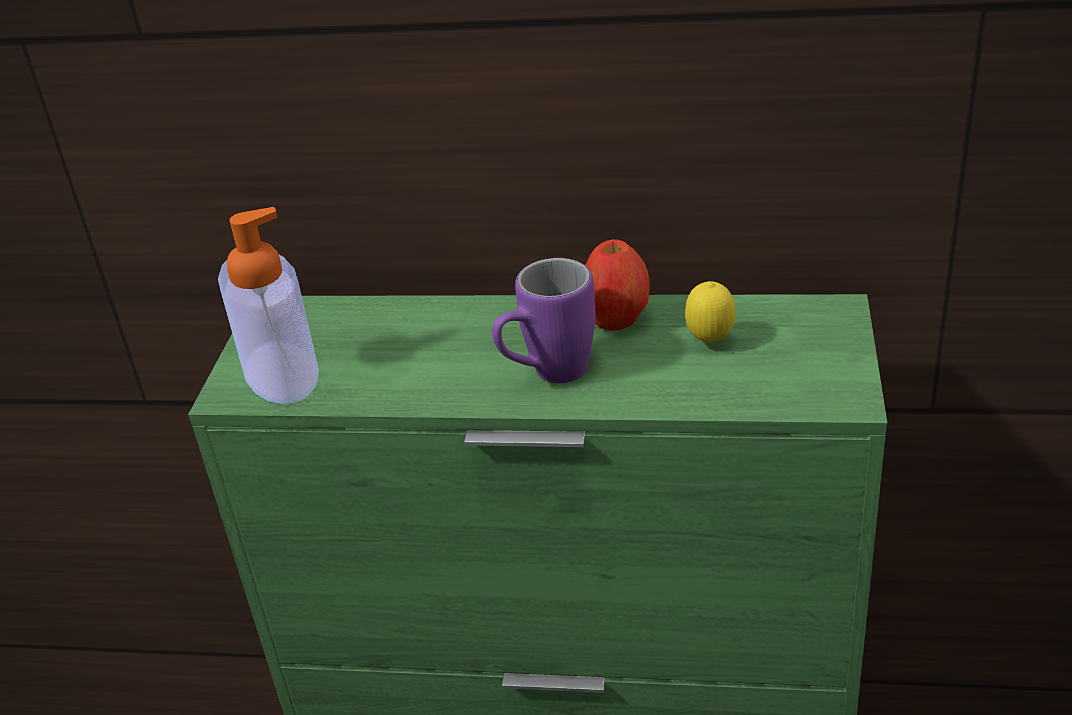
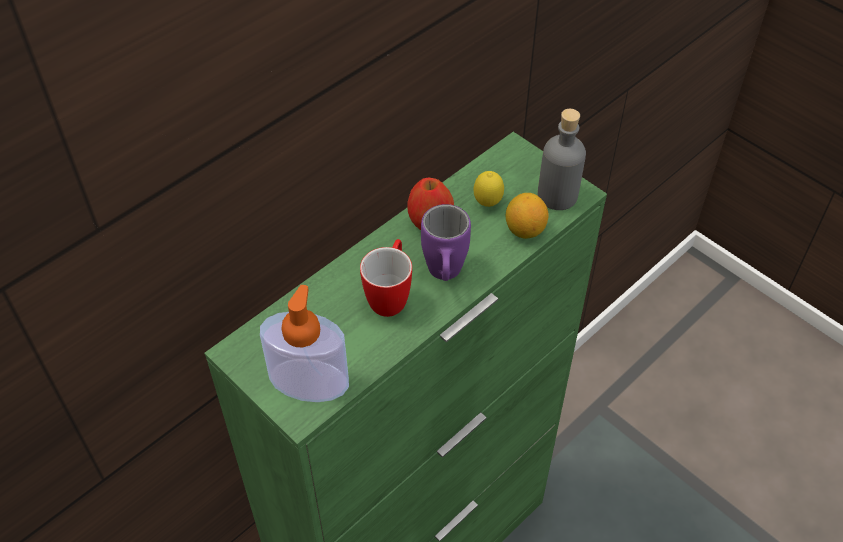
camera: 55 degrees left, 15 degrees up
(467, 356) = (390, 296): none -> mug
(710, 391) = (524, 230): none -> lemon
(812, 384) = (557, 195): none -> grey bottle

